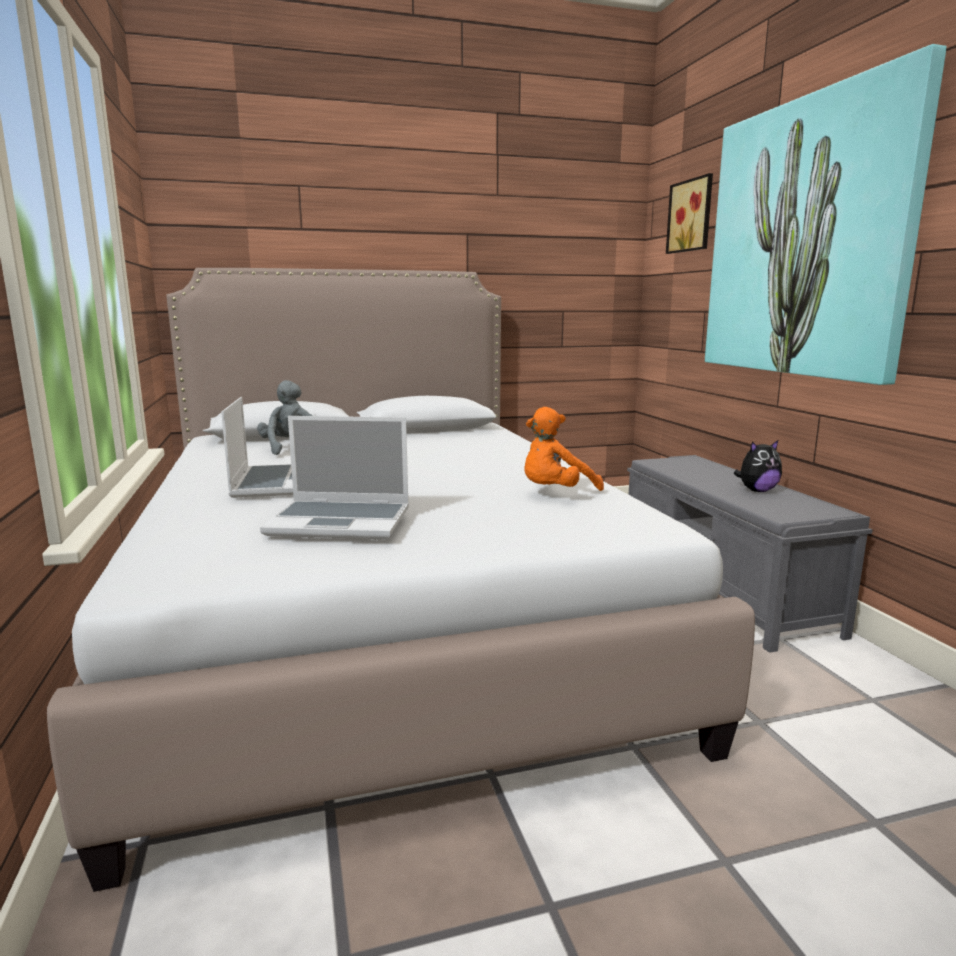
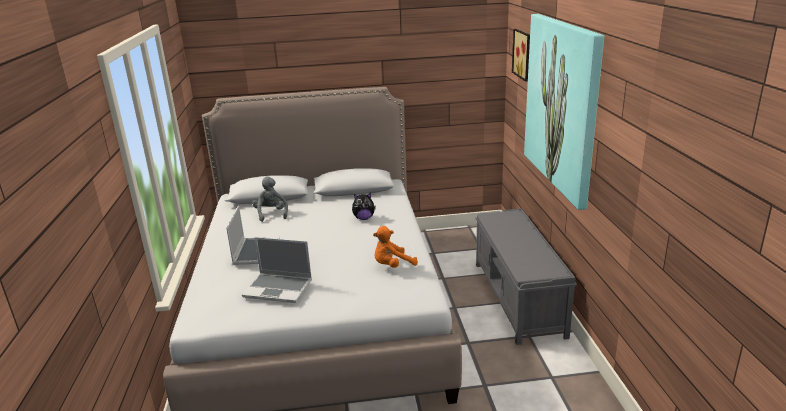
camera: 10 degrees right, 10 degrees up
(757, 491) = (529, 250): plush toy -> plush toy (364, 218)

